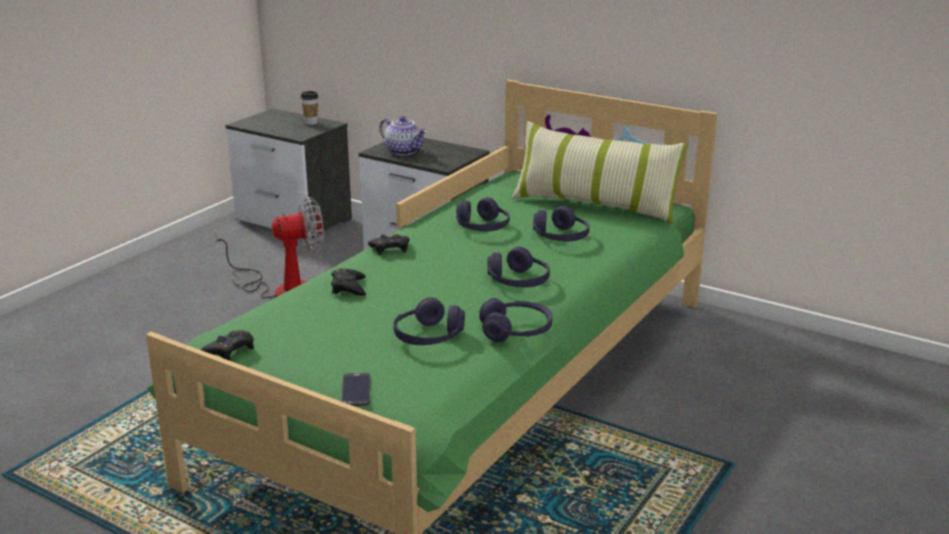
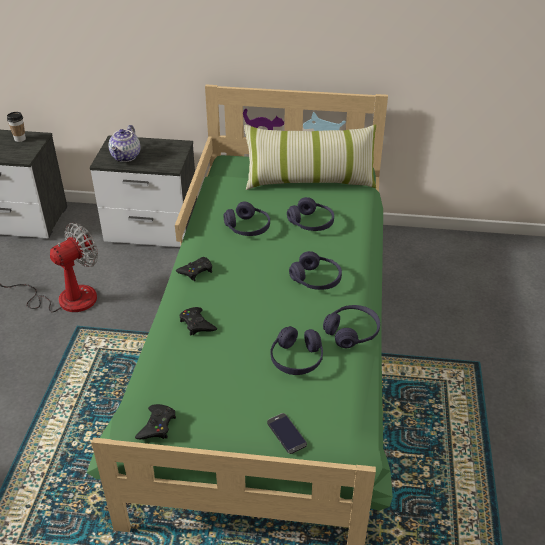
camera: 25 degrees left, 15 degrees up
(404, 151) = (126, 157): teapot -> teapot turned 90 degrees clockwise

